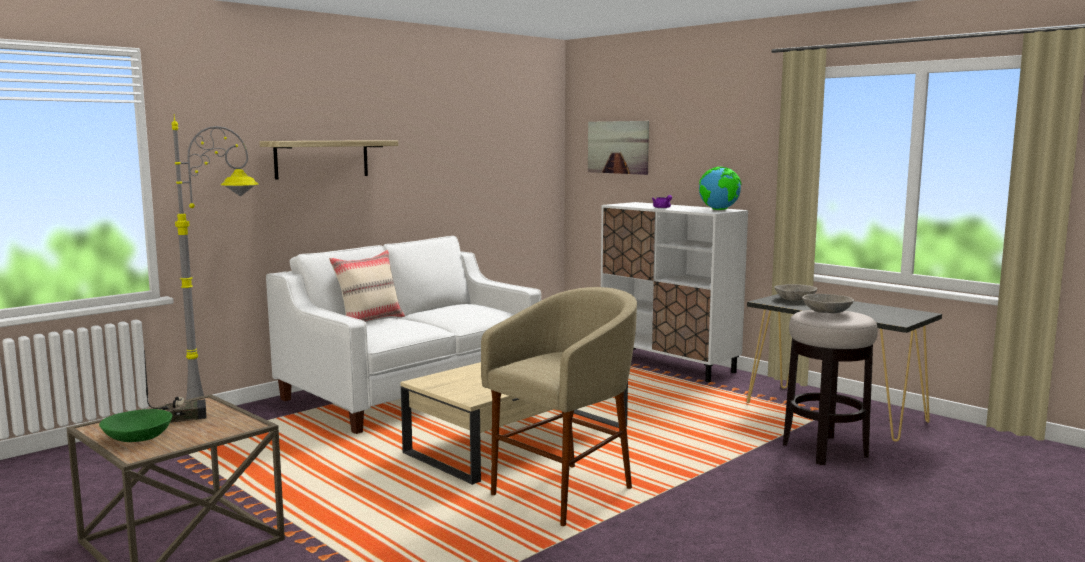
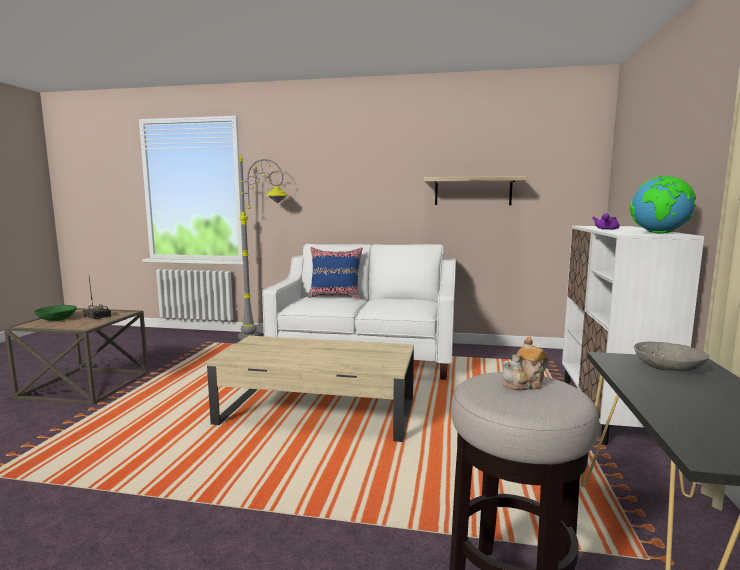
camera: 55 degrees right, 0 degrees up
(322, 159) = (347, 181): shelf -> shelf (473, 191)
(369, 321) = (335, 296): beige pillow -> blue pillow
(565, 492) = (220, 462): beige stool -> none
(618, 147) = (633, 167): picture -> none
(828, 312) = (524, 384): grey bowl -> teapot

